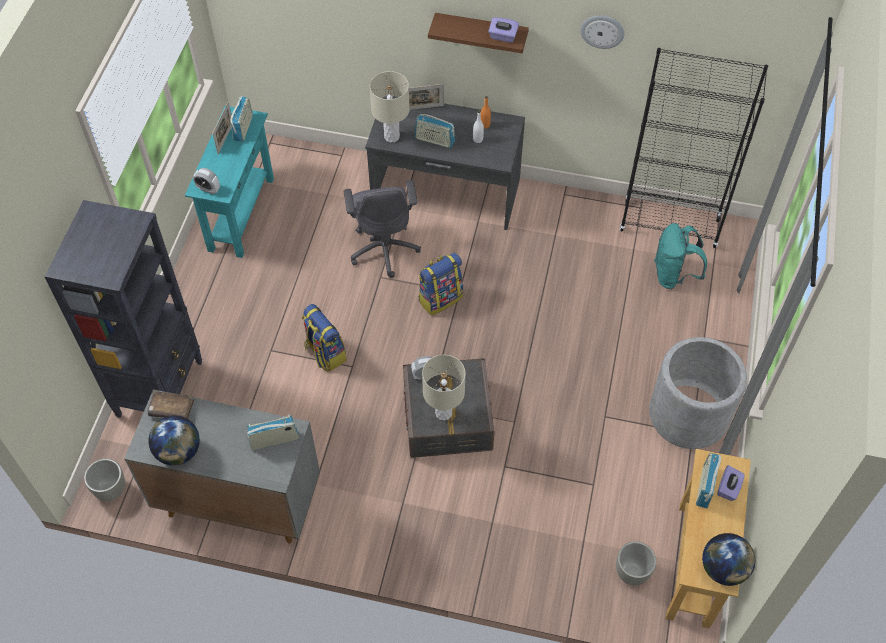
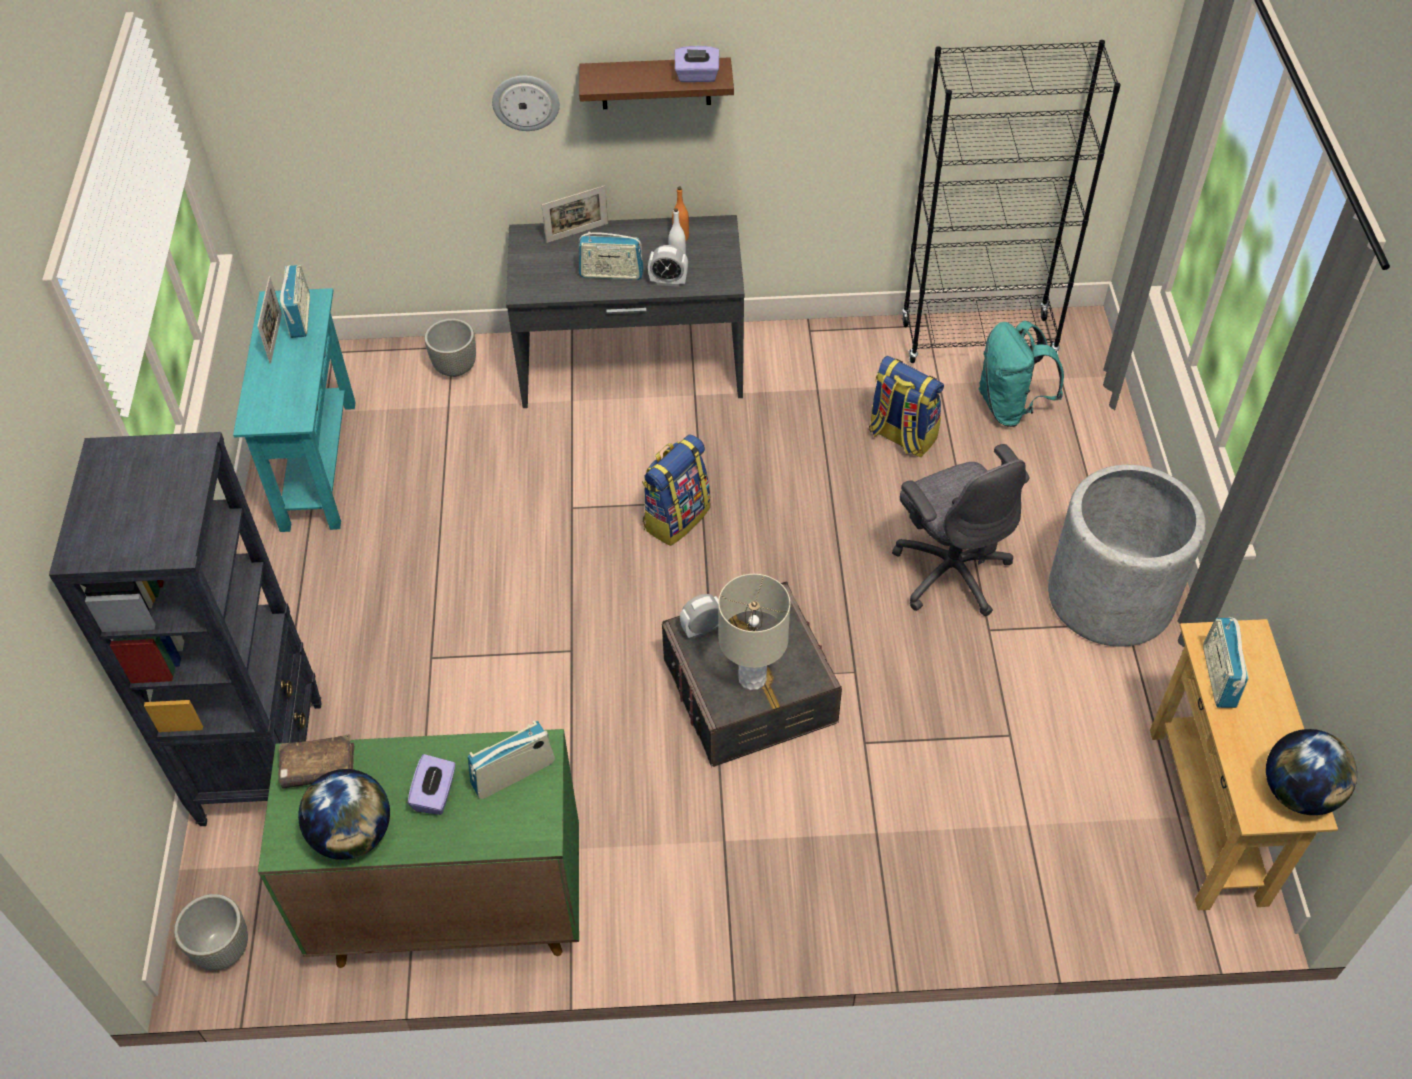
camera: 15 degrees left, 5 degrees down
(208, 189) = (270, 418): alarm clock -> alarm clock (668, 281)
(238, 500) = (449, 909): grey cabinet -> green cabinet
(324, 353) = (520, 641): backpack -> backpack (901, 436)
(384, 248) = (564, 464): grey office chair -> grey office chair (951, 571)
(391, 136) = (542, 281): beige table lamp -> none
(602, 31) = (846, 38): wall clock -> wall clock (526, 102)
(631, 573) = (1119, 853): grey planter -> grey planter (455, 368)
(728, 488) = (1253, 670): purple tissue box -> purple tissue box (435, 794)

